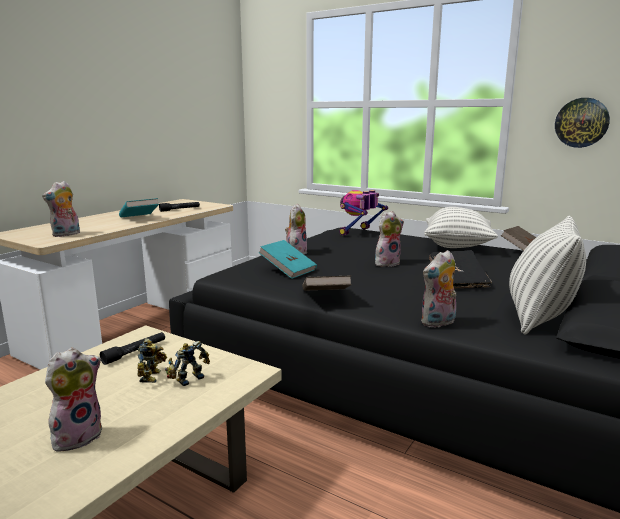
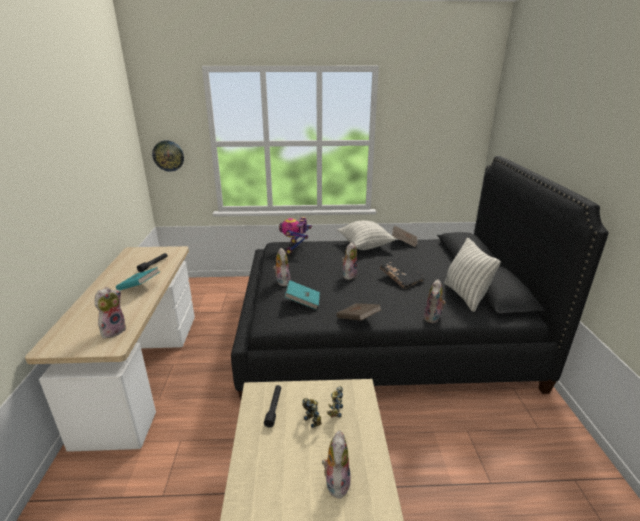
camera: 35 degrees left, 10 degrees up
(66, 234) = (113, 330): plush toy -> plush toy turned 150 degrees counterclockwise
(581, 122) = (415, 155): wall clock -> wall clock (168, 156)

